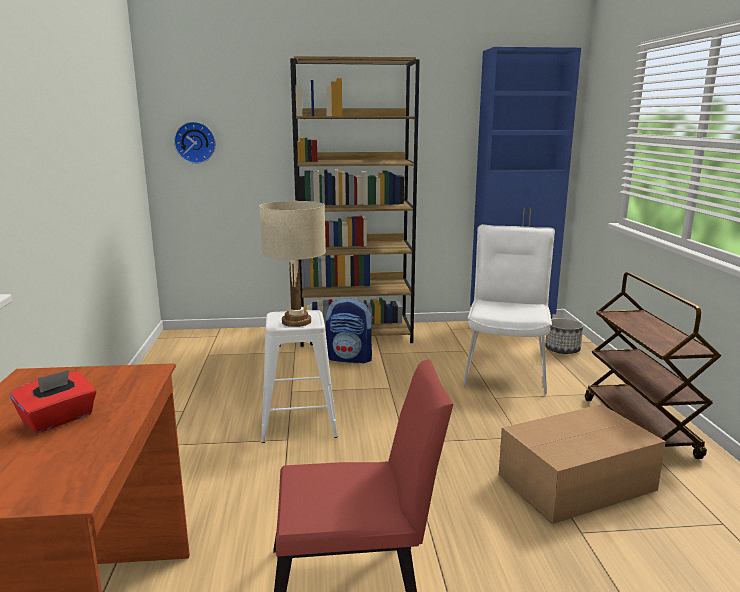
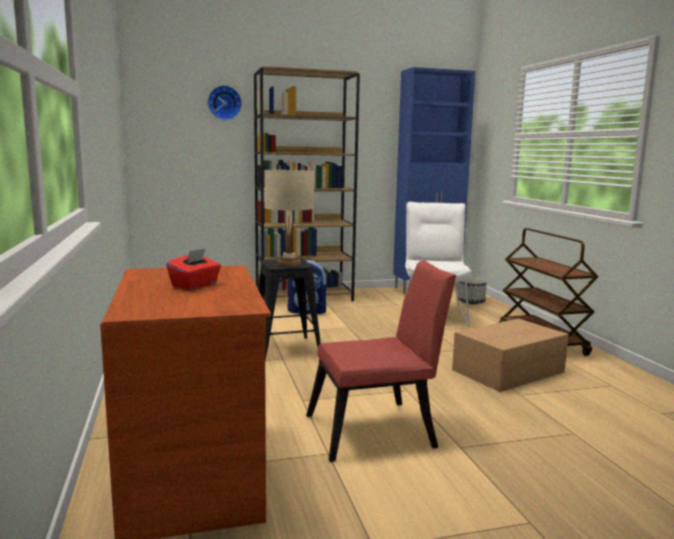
camera: 10 degrees left, 5 degrees down
(195, 142) = (170, 135): wall clock -> wall clock (224, 103)
(298, 422) = (285, 349): white stool -> black stool

